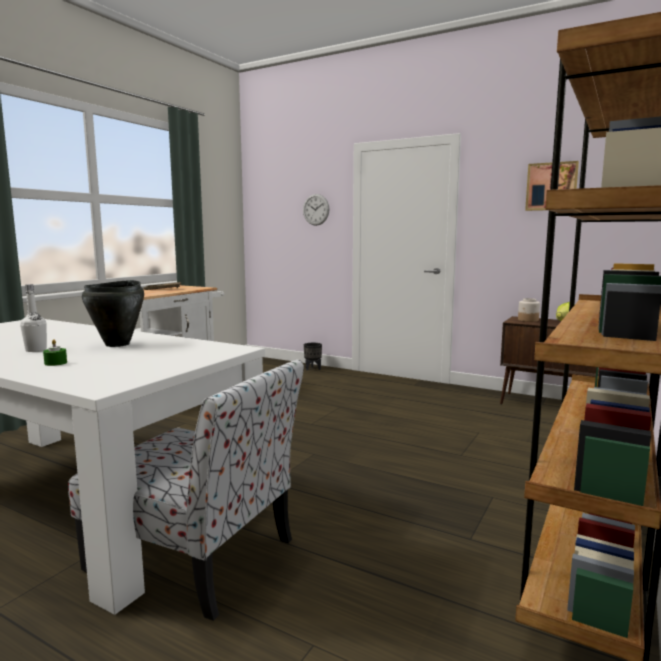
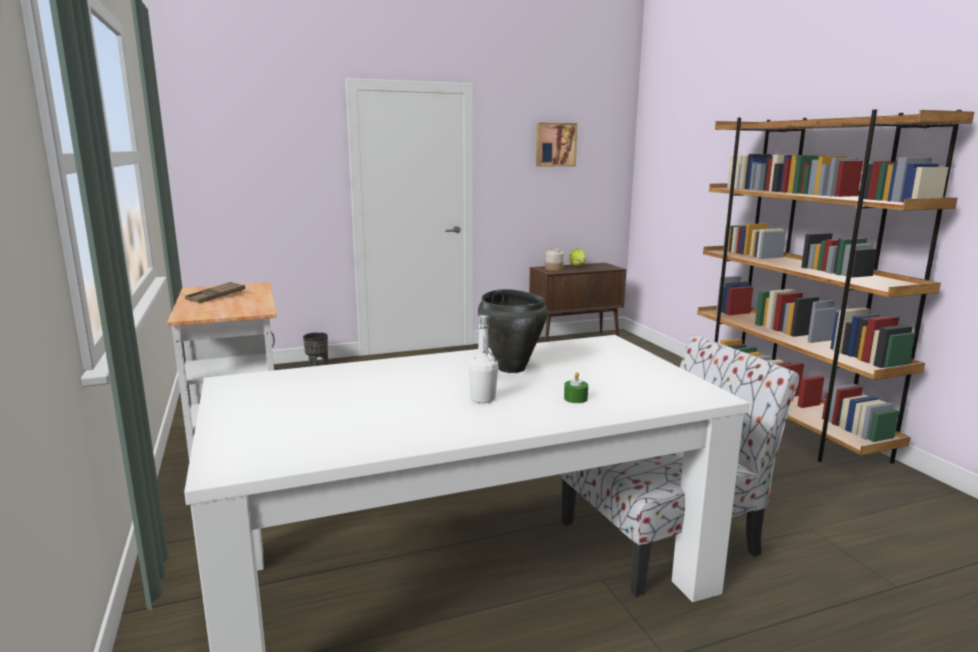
camera: 50 degrees left, 5 degrees up
(316, 209) = (294, 160): wall clock -> none

